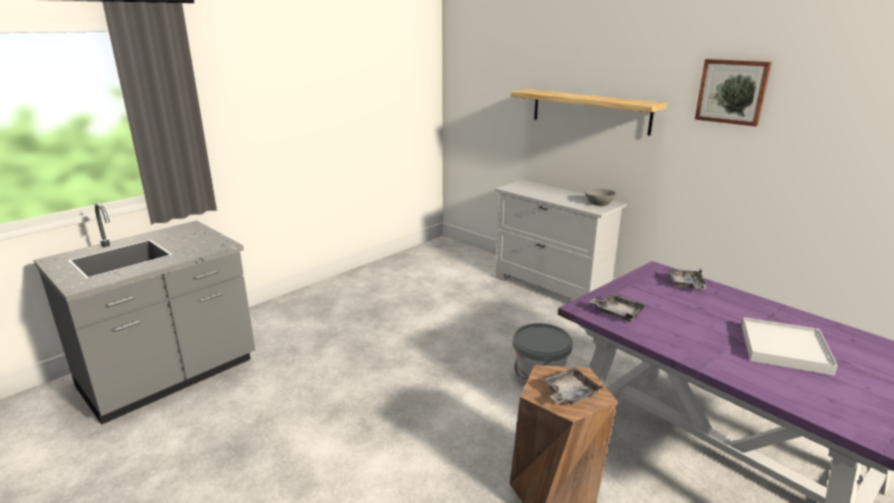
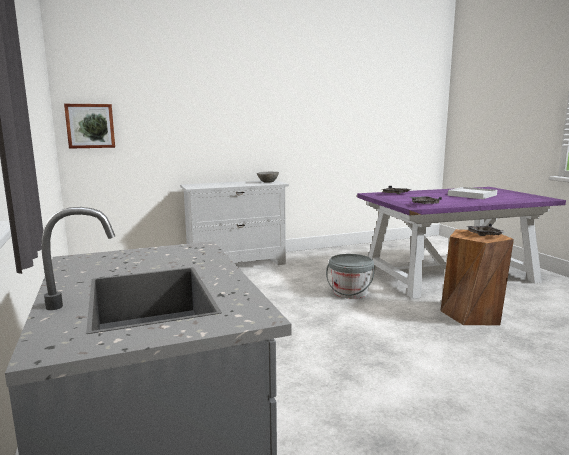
camera: 65 degrees left, 10 degrees down
(589, 111) = (233, 116): shelf -> none
(732, 91) = (324, 95): picture -> picture (90, 126)

